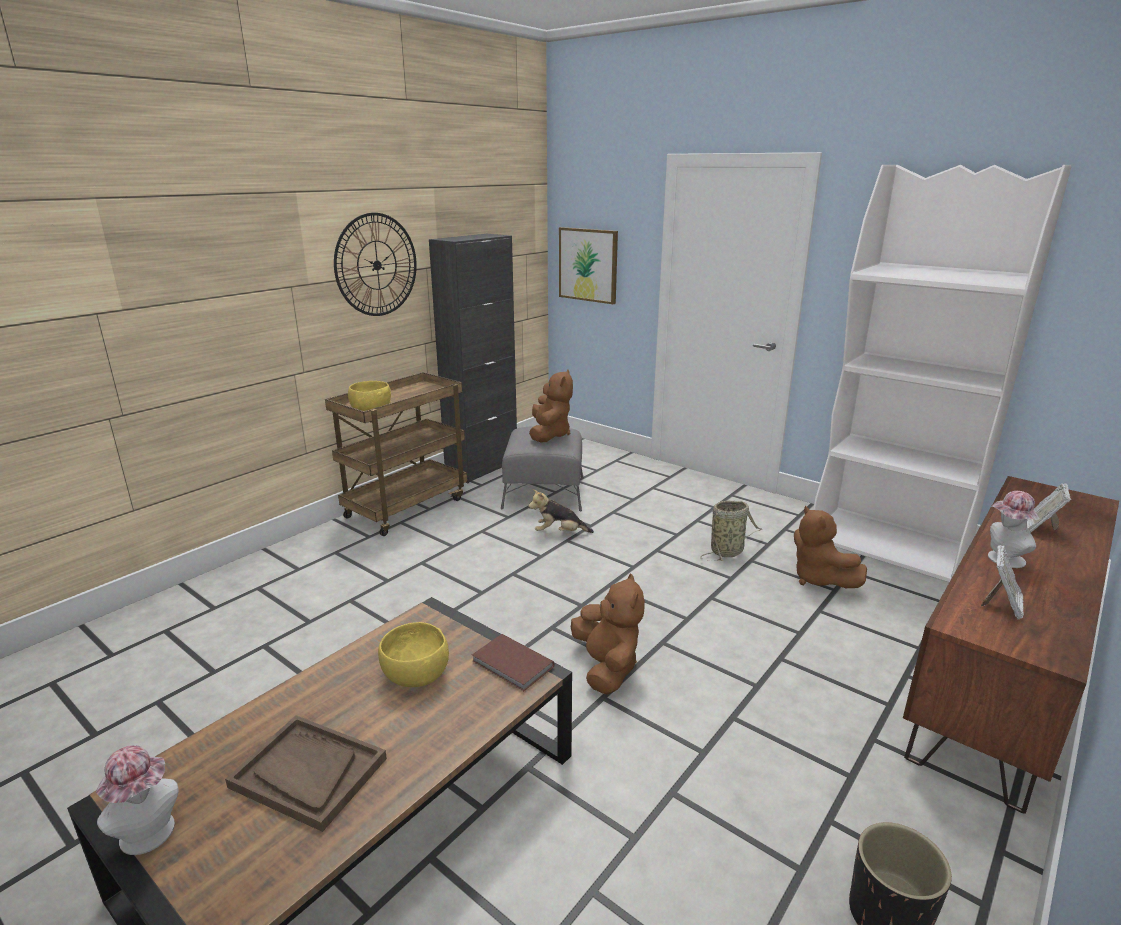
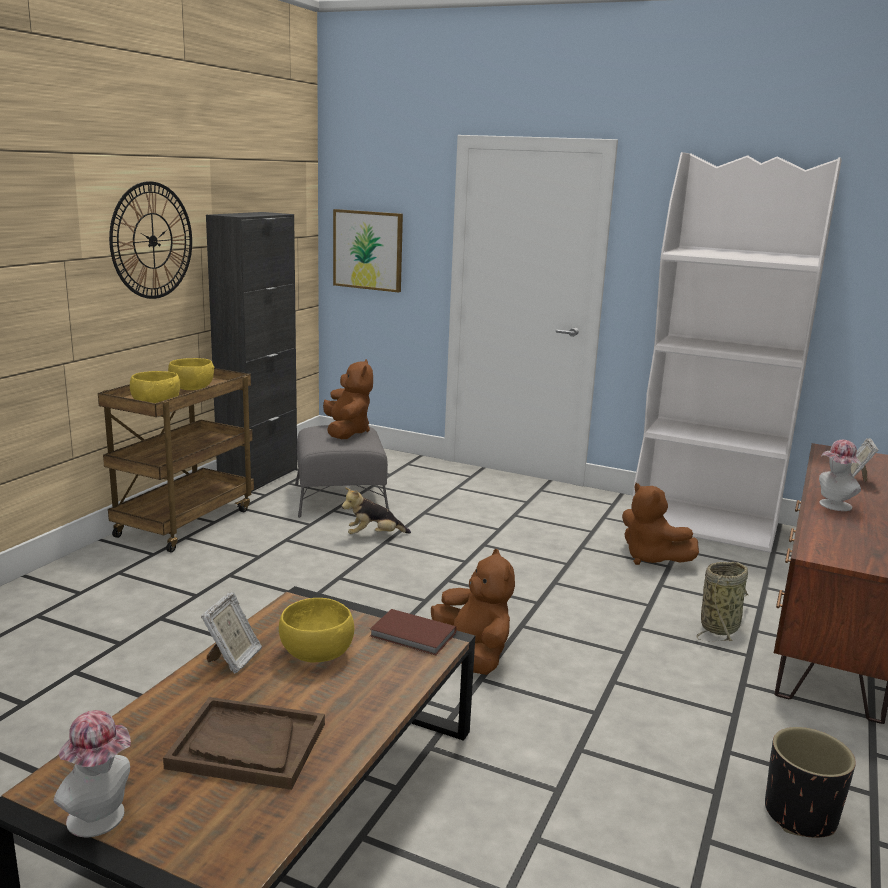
camera: 15 degrees left, 5 degrees down
(409, 395) = (192, 389): none -> yellow bowl
(728, 551) = (556, 540): basket -> basket (720, 627)
(1002, 606) = (845, 538): picture frame -> picture frame (233, 659)

